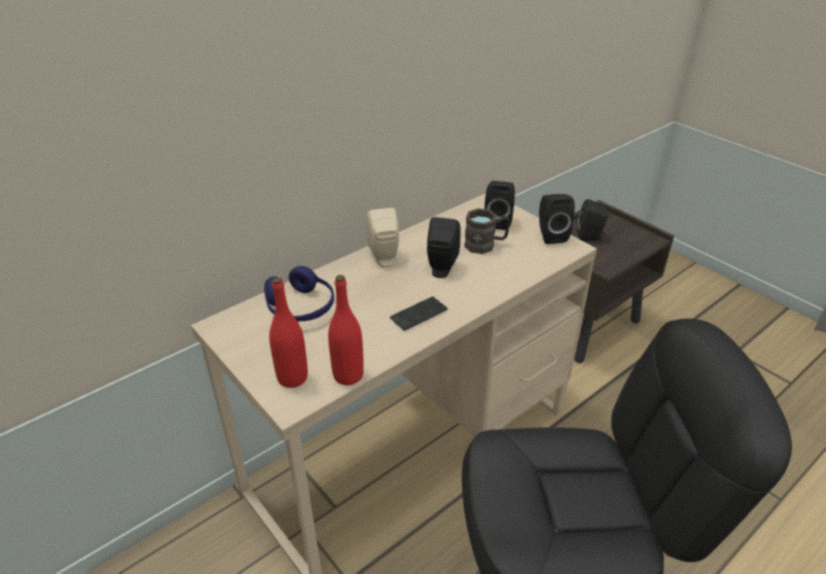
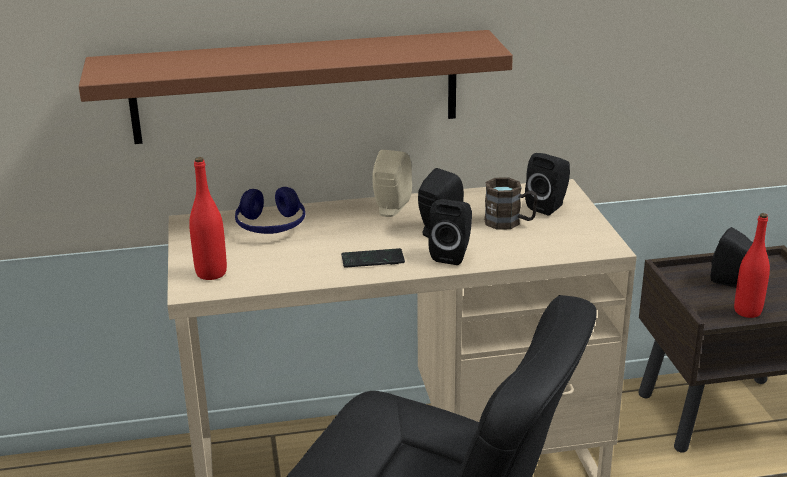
camera: 30 degrees right, 10 degrees down
(287, 171) = (296, 87): none -> brown shelf
(348, 375) = (259, 285): red bottle -> red bottle (747, 311)
(550, 235) = (594, 231): black speaker -> black speaker (452, 254)

